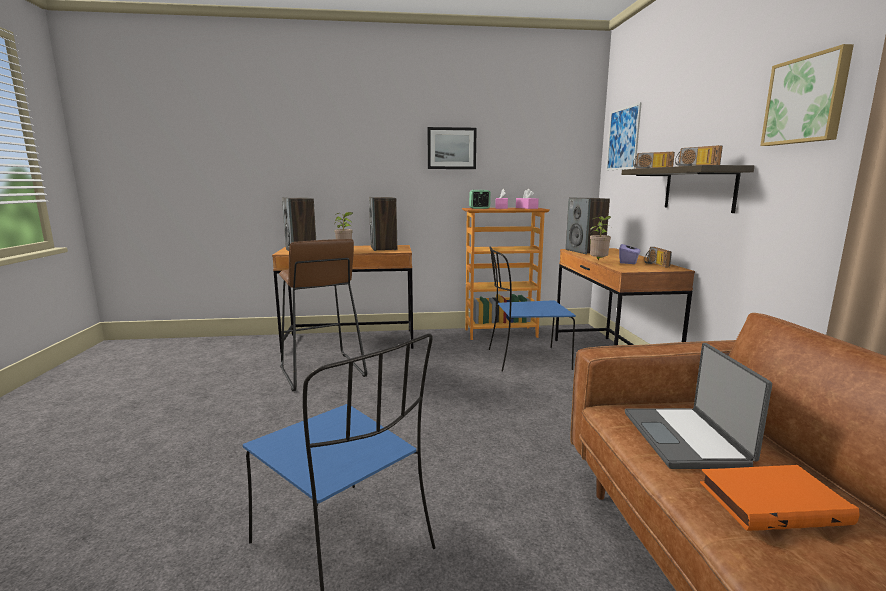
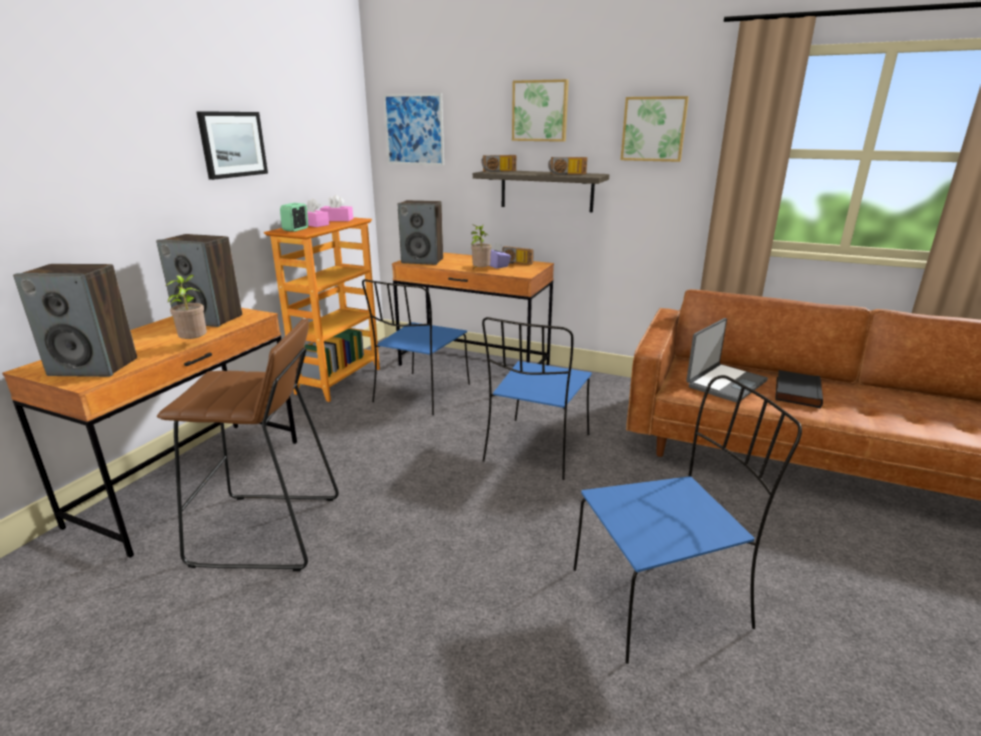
camera: 60 degrees left, 10 degrees up
(512, 425) = (536, 449): none -> blue chair
(686, 439) = (725, 383): laptop -> laptop turned 75 degrees counterclockwise
(702, 102) = (540, 111): none -> picture
(771, 501) = (795, 392): orange book -> black book

